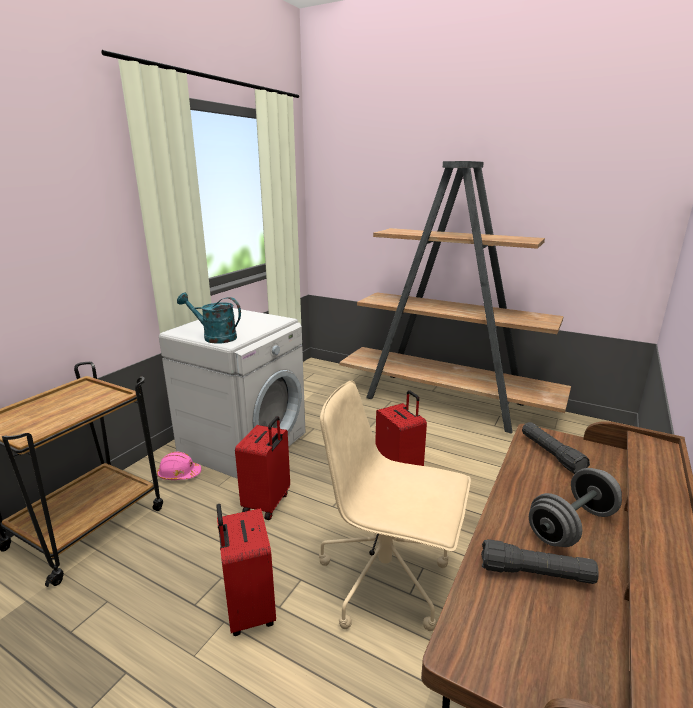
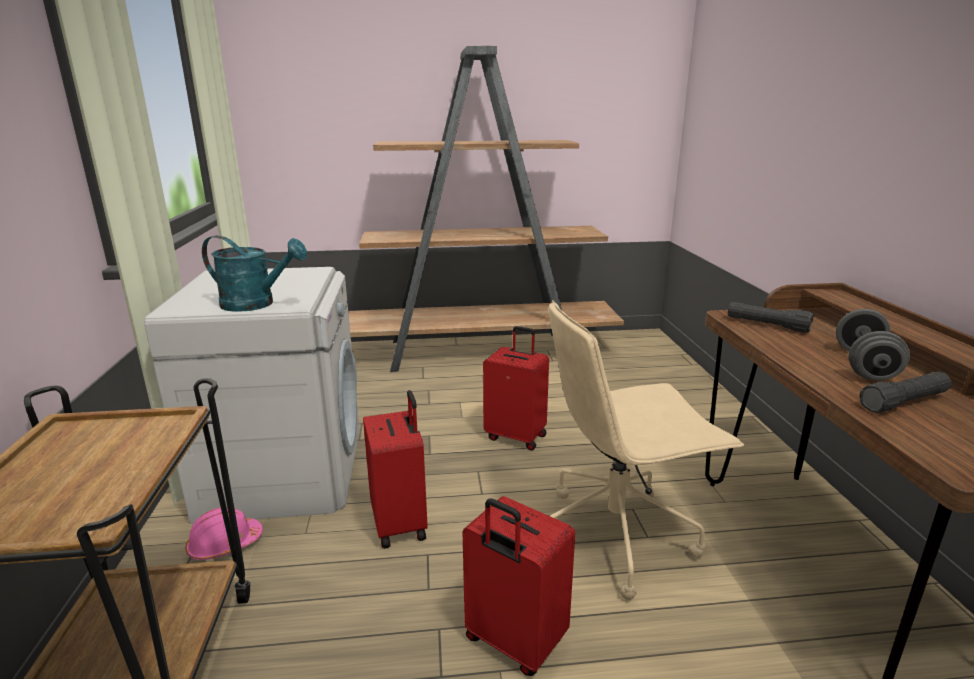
camera: 35 degrees left, 0 degrees up
(214, 337) = (256, 304): turquoise watering can -> turquoise watering can turned 150 degrees counterclockwise

